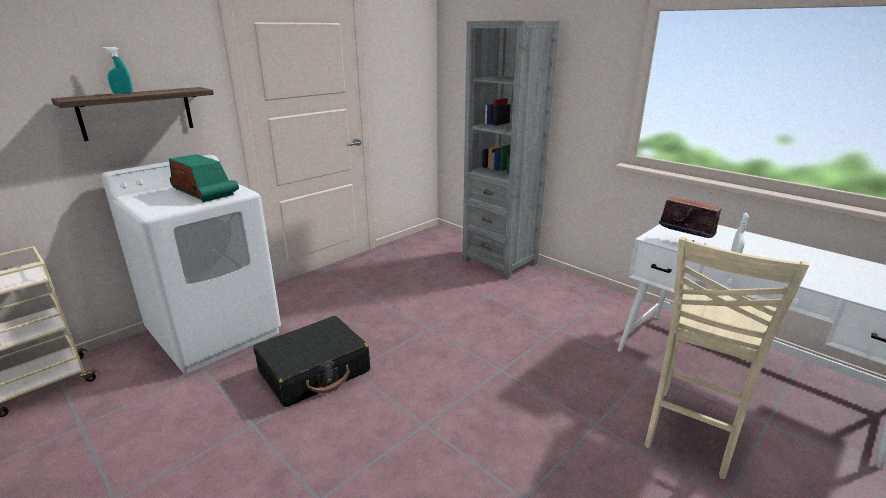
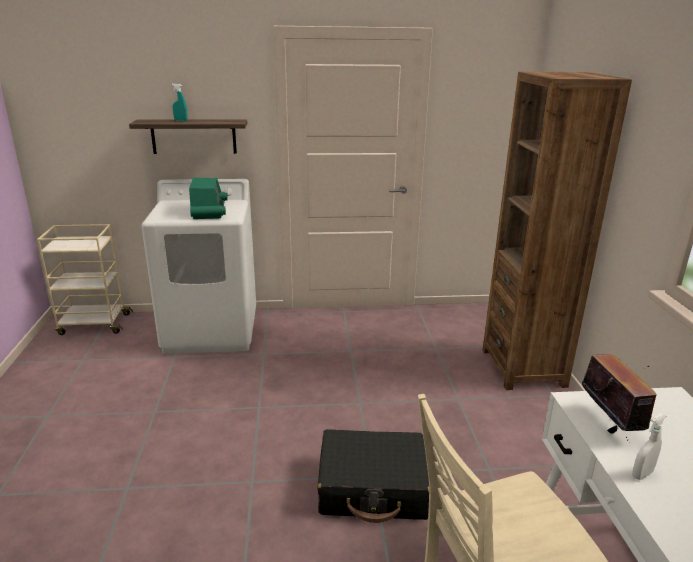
camera: 40 degrees right, 0 degrees up
(315, 371) = (234, 394): black suitcase -> black suitcase (373, 487)
(500, 261) = (523, 367): grey bookcase -> brown bookcase

